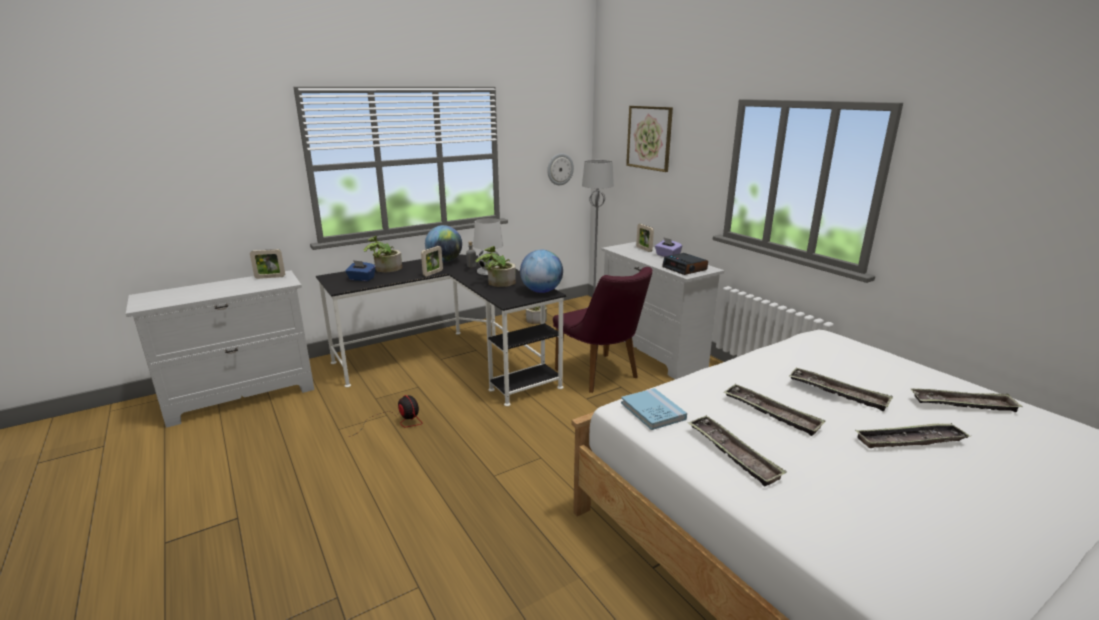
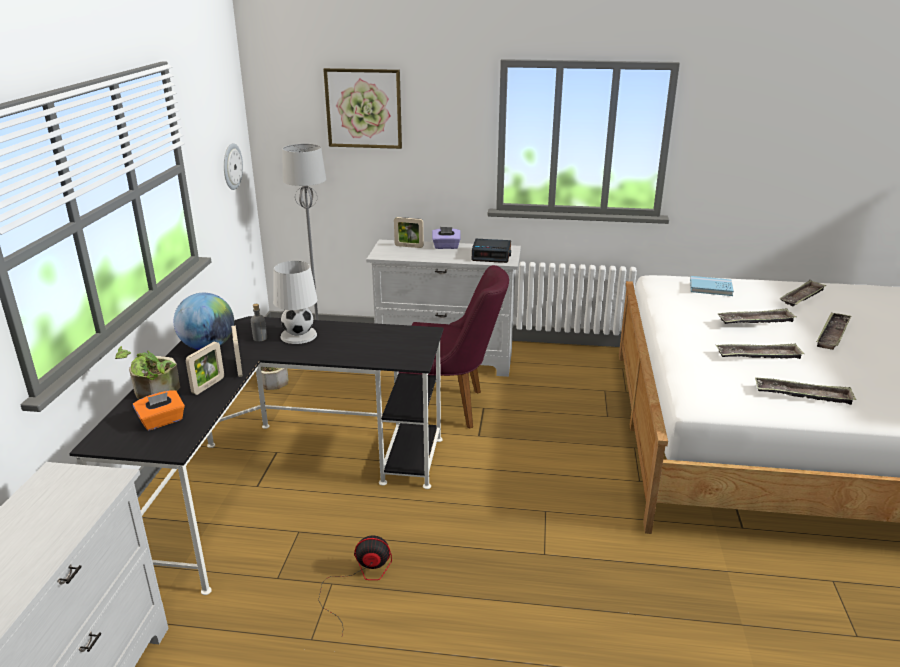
camera: 50 degrees left, 5 degrees up
(270, 277) = (47, 488): picture frame -> picture frame (208, 386)
(361, 279) = (162, 421): blue tissue box -> orange tissue box
(497, 282) = (346, 345): potted plant -> none
(541, 291) = (414, 334): globe -> none
(652, 411) = (715, 395): blue book -> blue book (710, 288)

